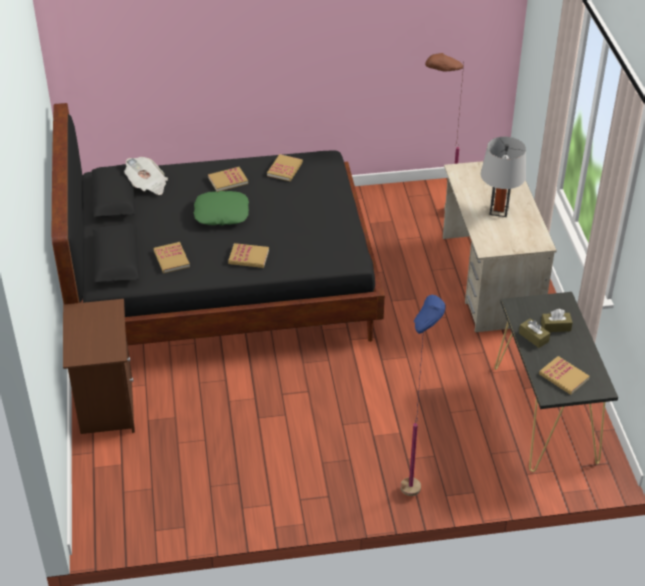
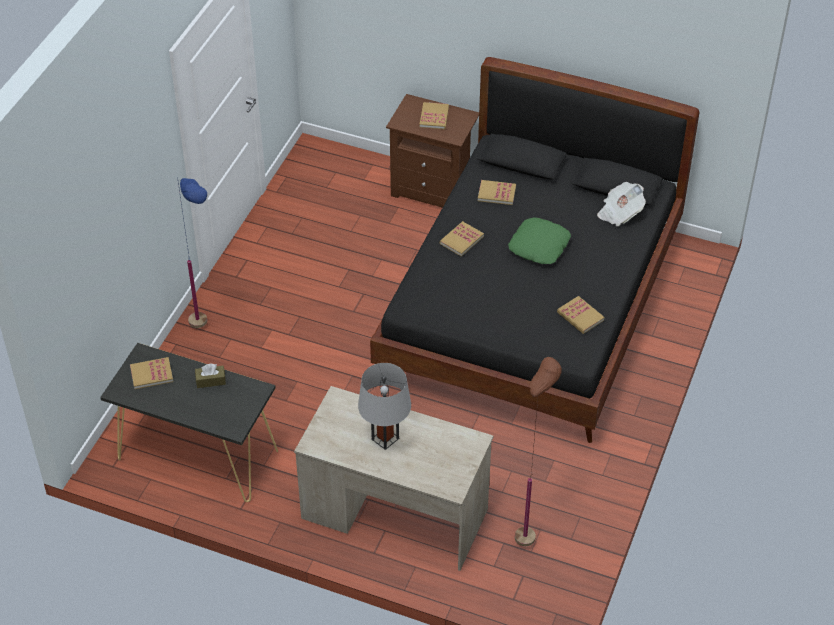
camera: 120 degrees right, 5 degrees up
(228, 180) = (589, 269): book -> book (434, 117)
(555, 326) = (209, 403): brown tissue box -> none

